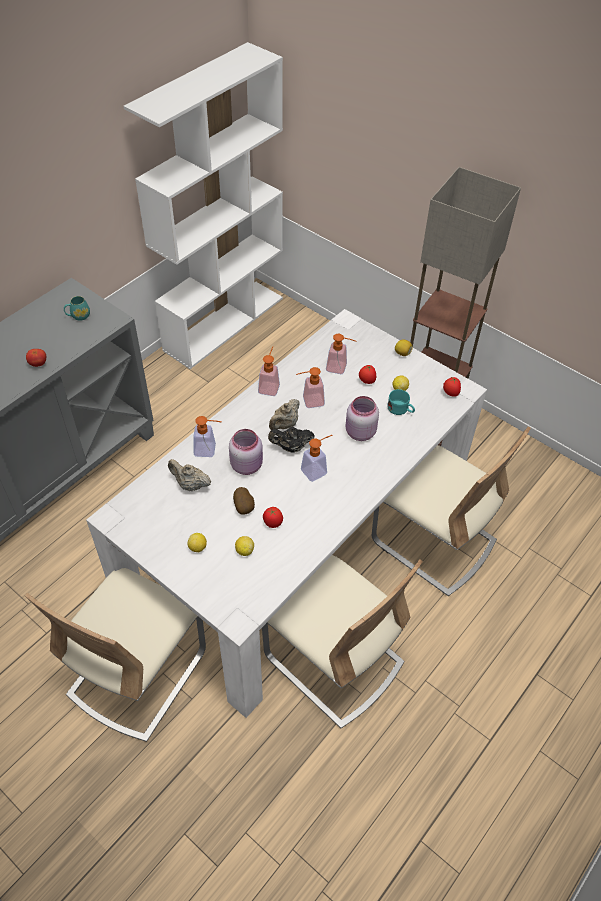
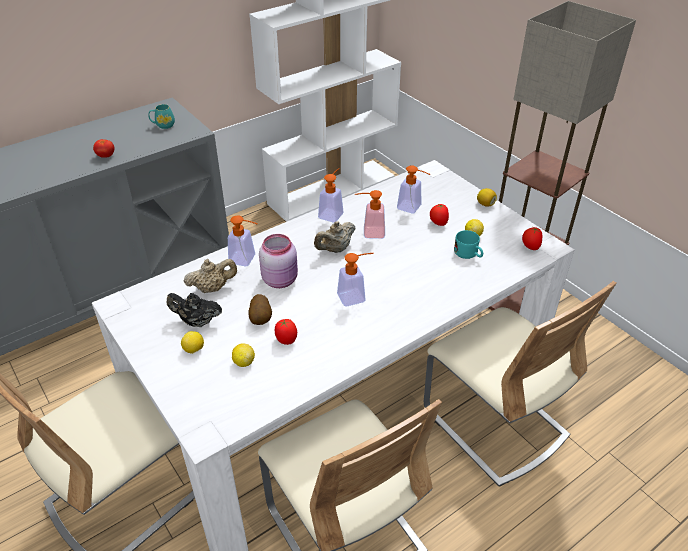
camera: 15 degrees right, 10 degrees down
(190, 485) = (213, 288): beige teapot -> beige teapot turned 120 degrees clockwise
(291, 447) = (334, 271): black teapot -> black teapot (196, 321)
(359, 432) = (415, 268): pink jar -> none

